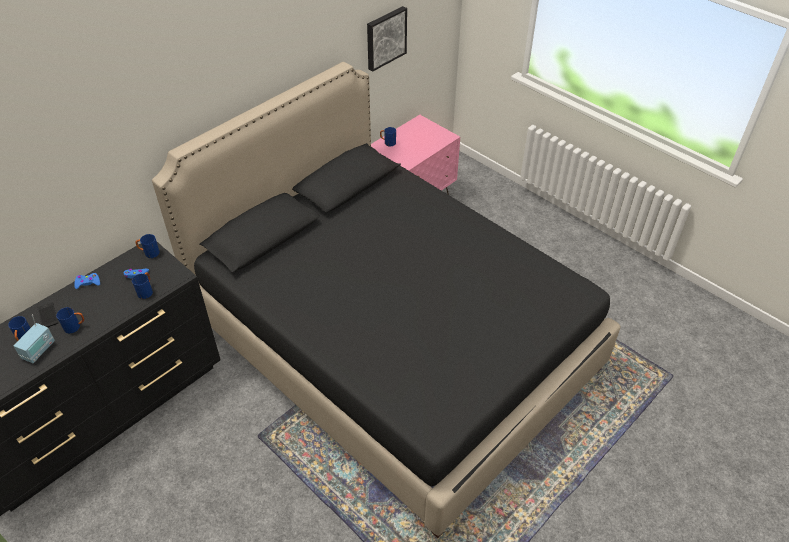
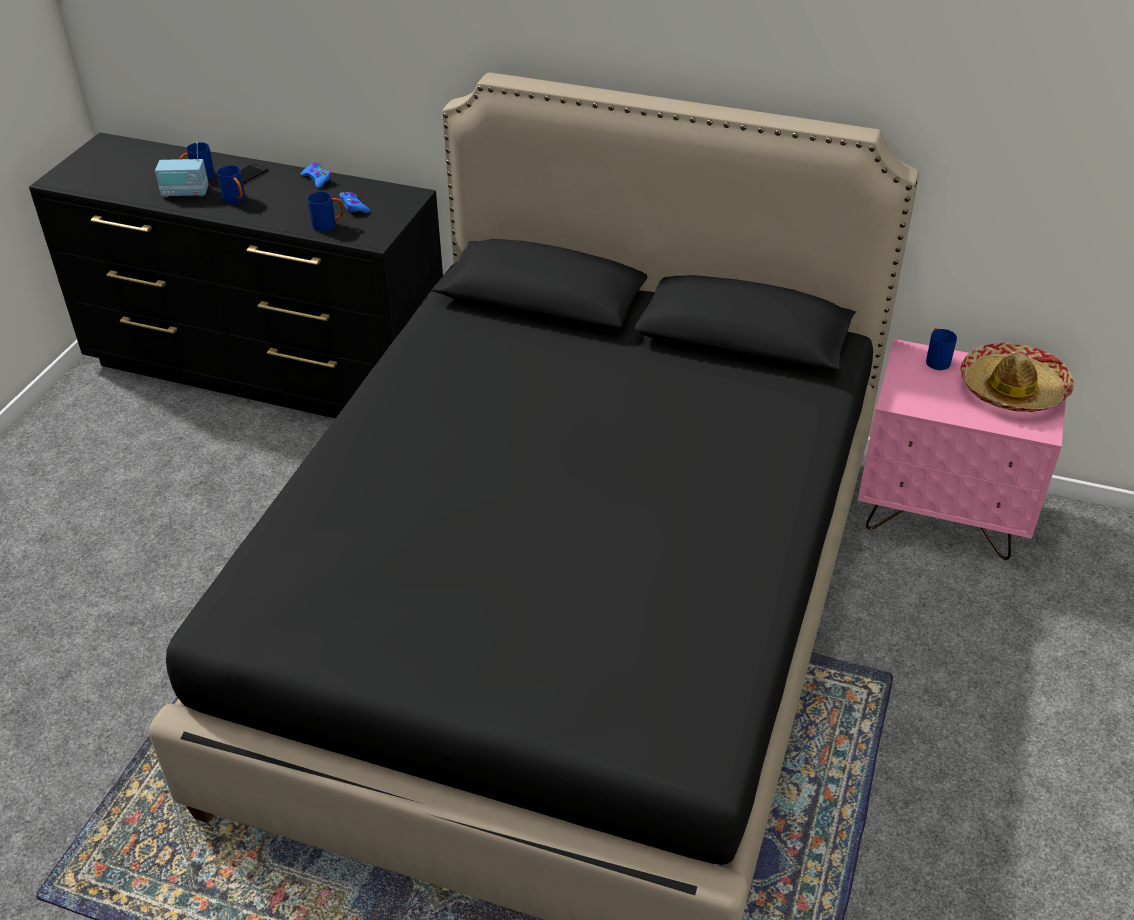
camera: 65 degrees right, 5 degrees down
(149, 253) = (402, 200): blue mug -> none
(385, 38) = (1018, 148): picture -> none
(420, 132) = (1012, 389): none -> hat

